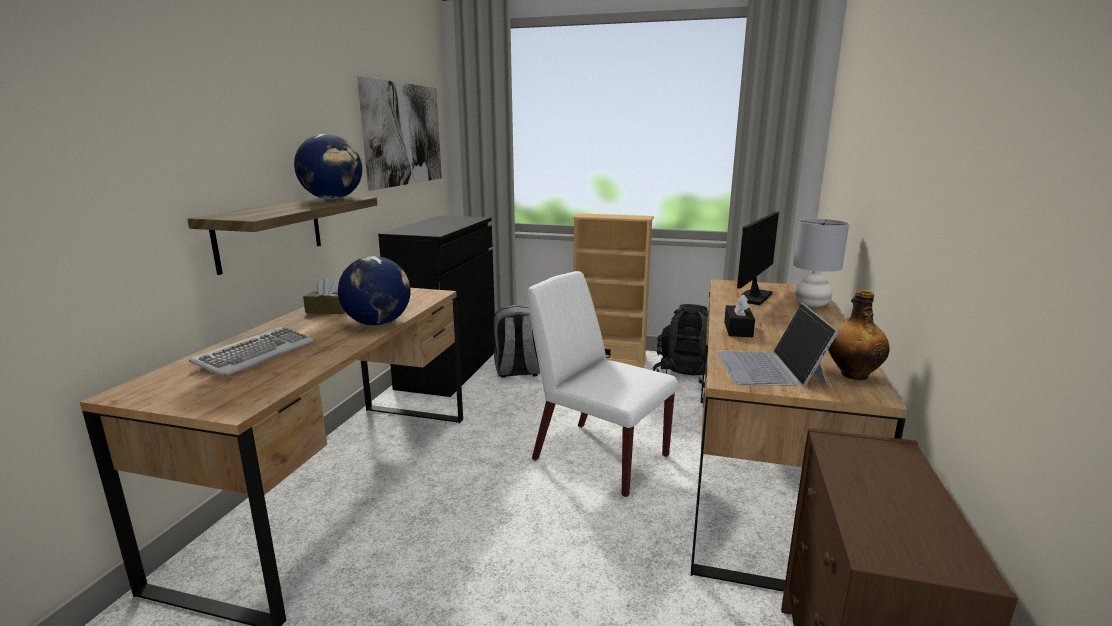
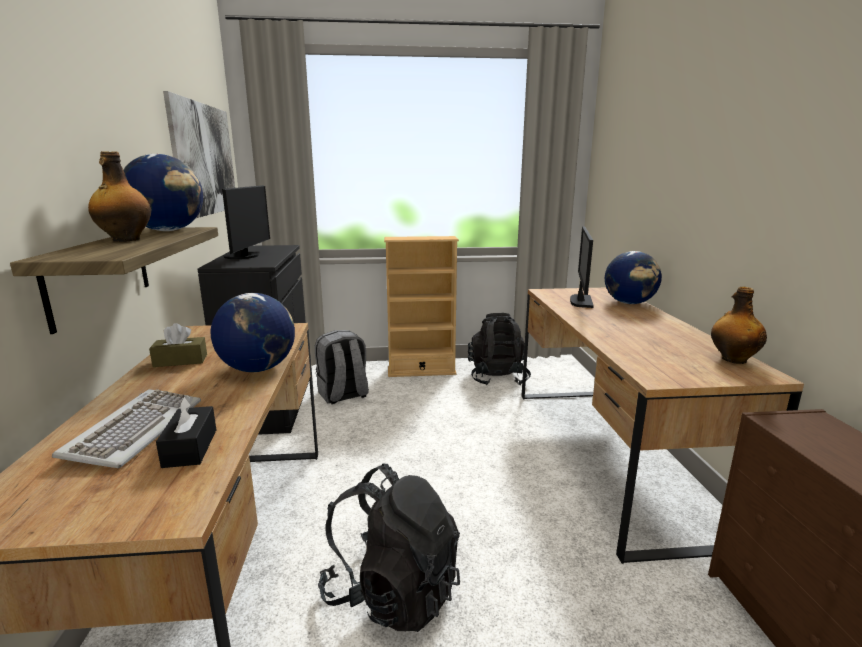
camera: 20 degrees left, 0 degrees up
(286, 205) = (125, 240): none -> bottle
(429, 225) = (245, 256): none -> monitor
(456, 542) = (393, 592): none -> black backpack
(599, 457) = (472, 467): white chair -> none
(738, 329) = (604, 331): black tissue box -> black tissue box (190, 448)
(770, 368) = (670, 363): laptop -> none
(812, 304) = (629, 303): grey table lamp -> globe

